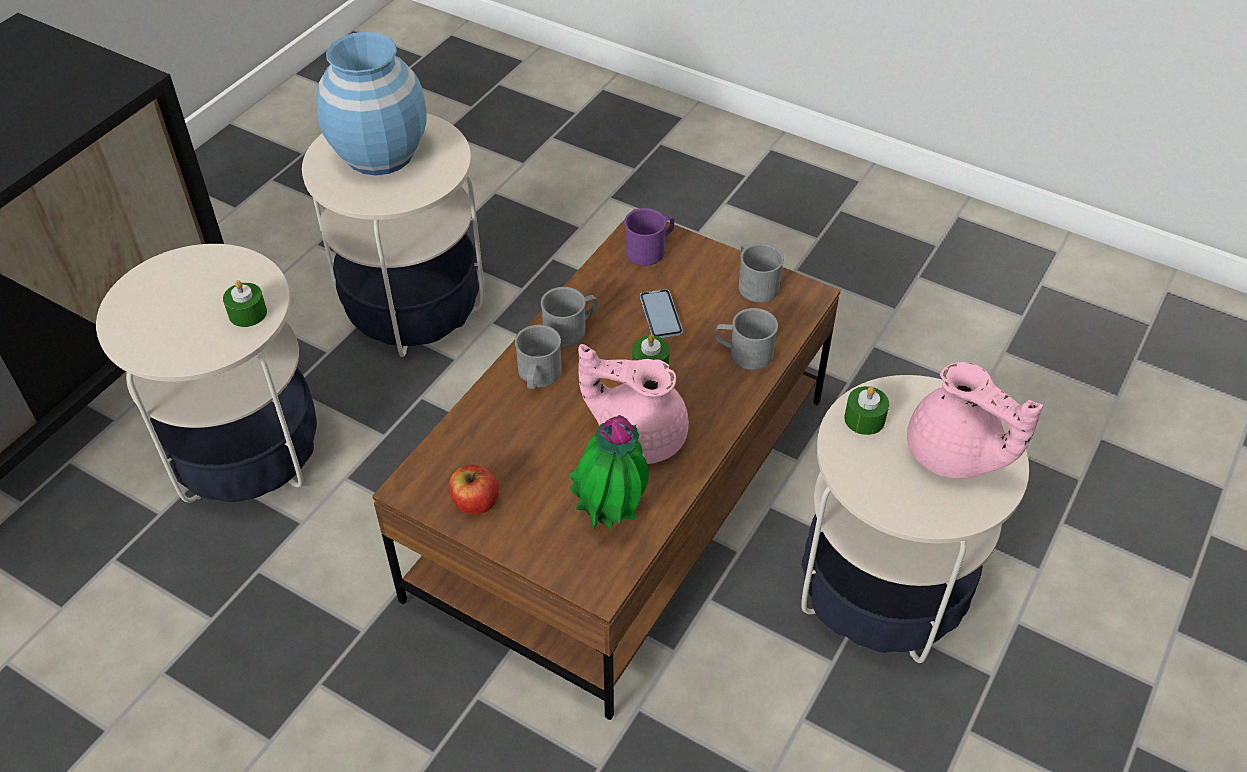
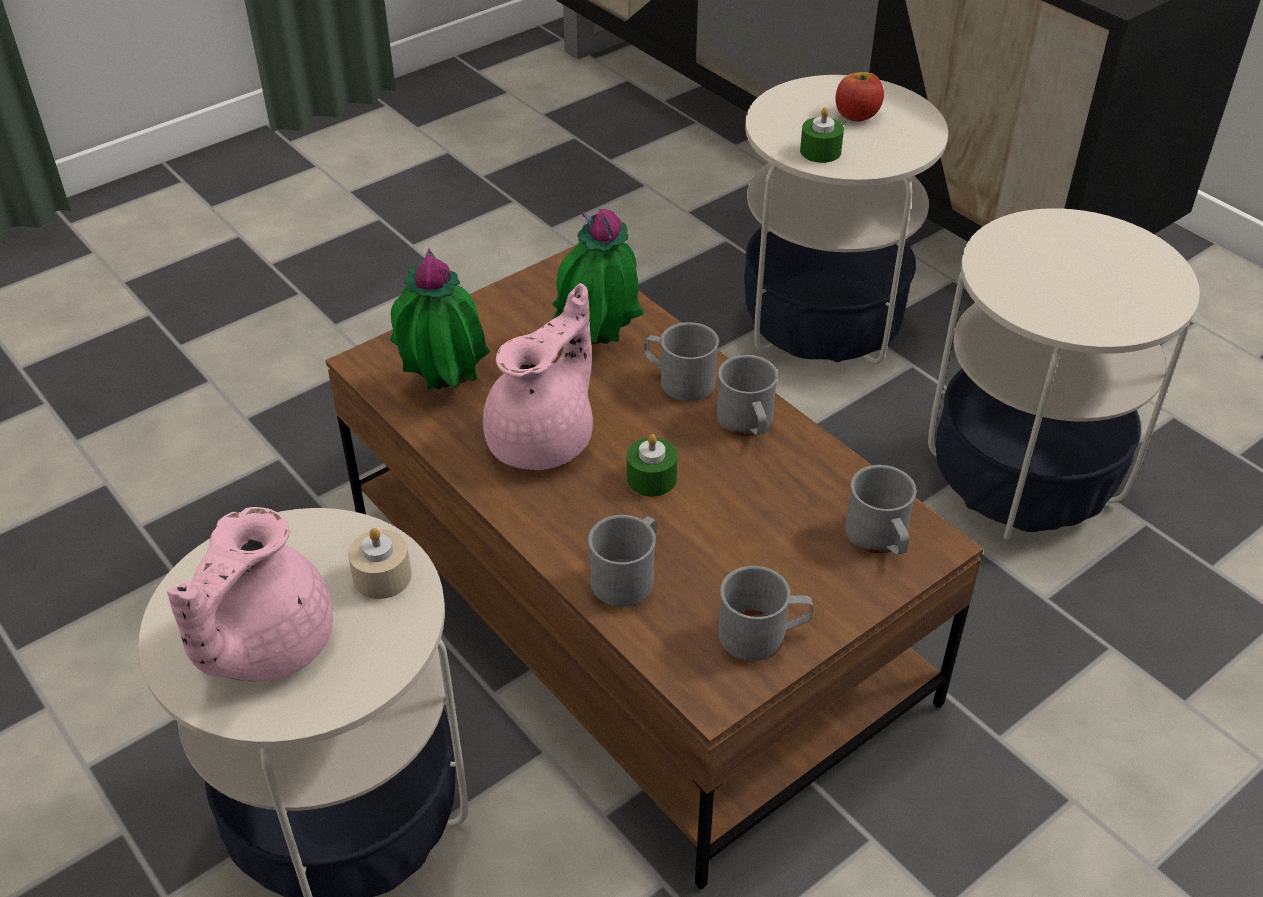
camera: 110 degrees right, 5 degrees down
(380, 153) = (1092, 269): blue vase -> none
(475, 502) = (526, 303): apple -> apple (856, 115)
(517, 436) = (597, 347): none -> potted plant
(650, 249) = (880, 539): purple mug -> grey mug
(660, 315) = (738, 513): phone -> none
(864, 419) = (382, 576): green candle -> beige candle
(954, 455) = (263, 646): pink teapot -> pink teapot turned 45 degrees counterclockwise

